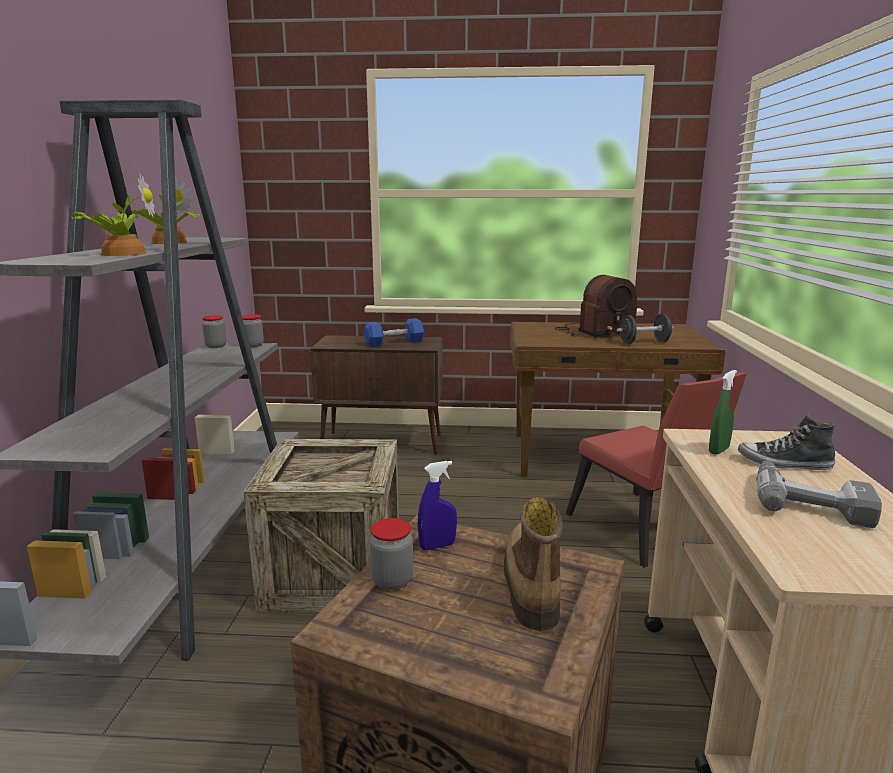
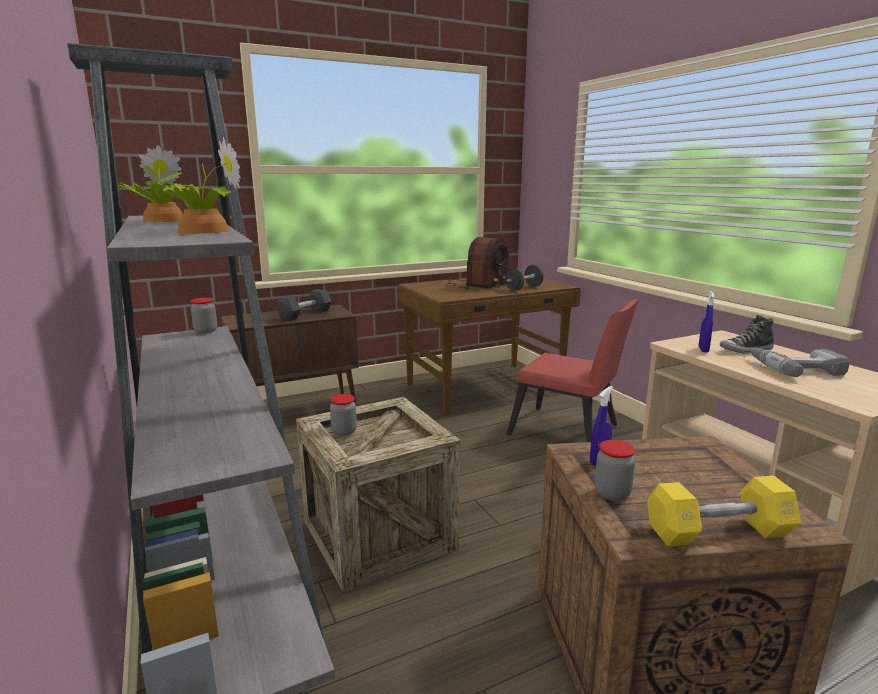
camera: 30 degrees left, 0 degrees up
(216, 346) = (162, 337): jar -> jar (344, 431)
(394, 343) = (305, 314): blue dumbbell -> black dumbbell
(429, 657) = (718, 532): none -> yellow dumbbell
(530, 583) = (691, 465): boot -> none
(718, 450) = (703, 349): green spray bottle -> blue spray bottle

